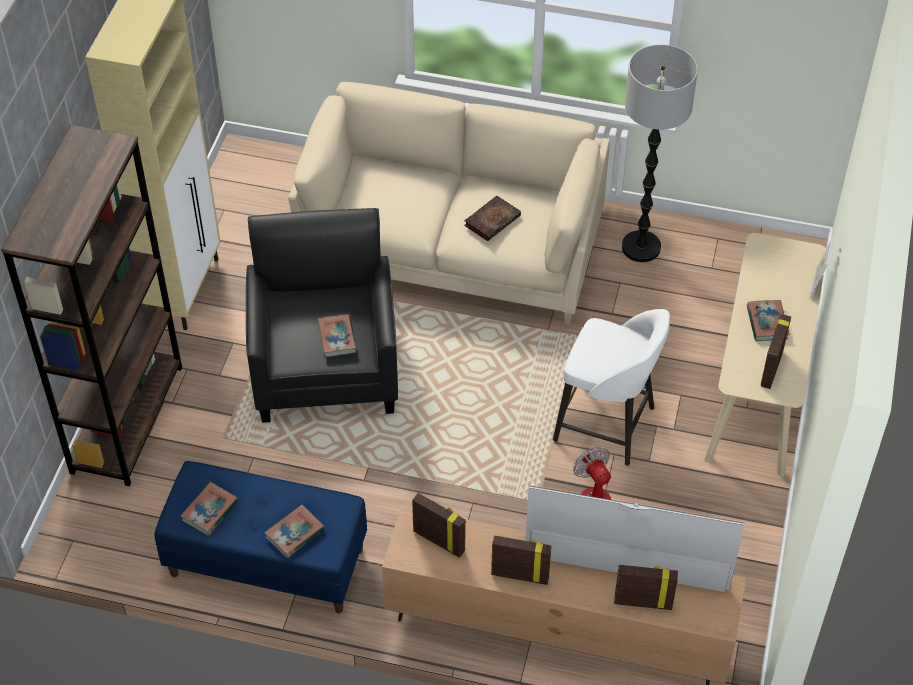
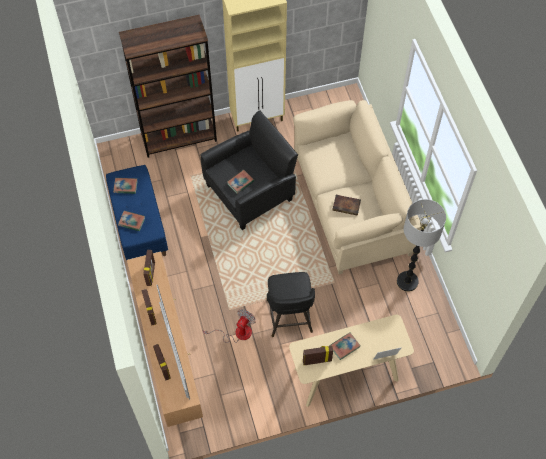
camera: 60 degrees right, 10 degrees up
(607, 425) = (289, 317): white stool -> black stool

